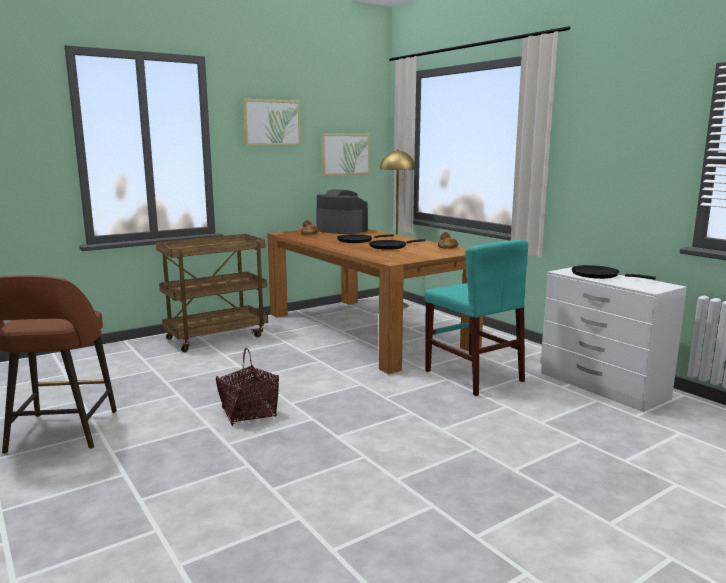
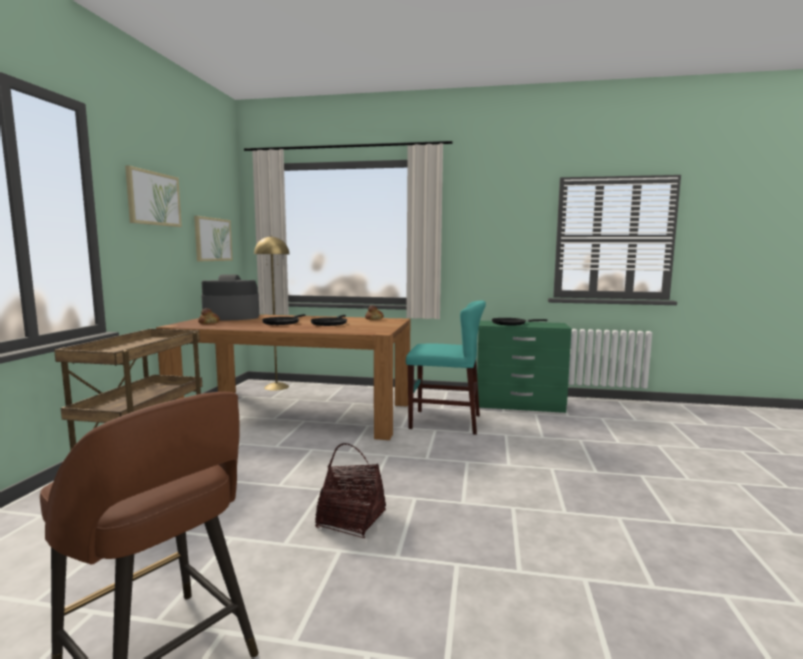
camera: 45 degrees left, 5 degrees down
(602, 386) = (519, 404): white dresser -> green dresser

